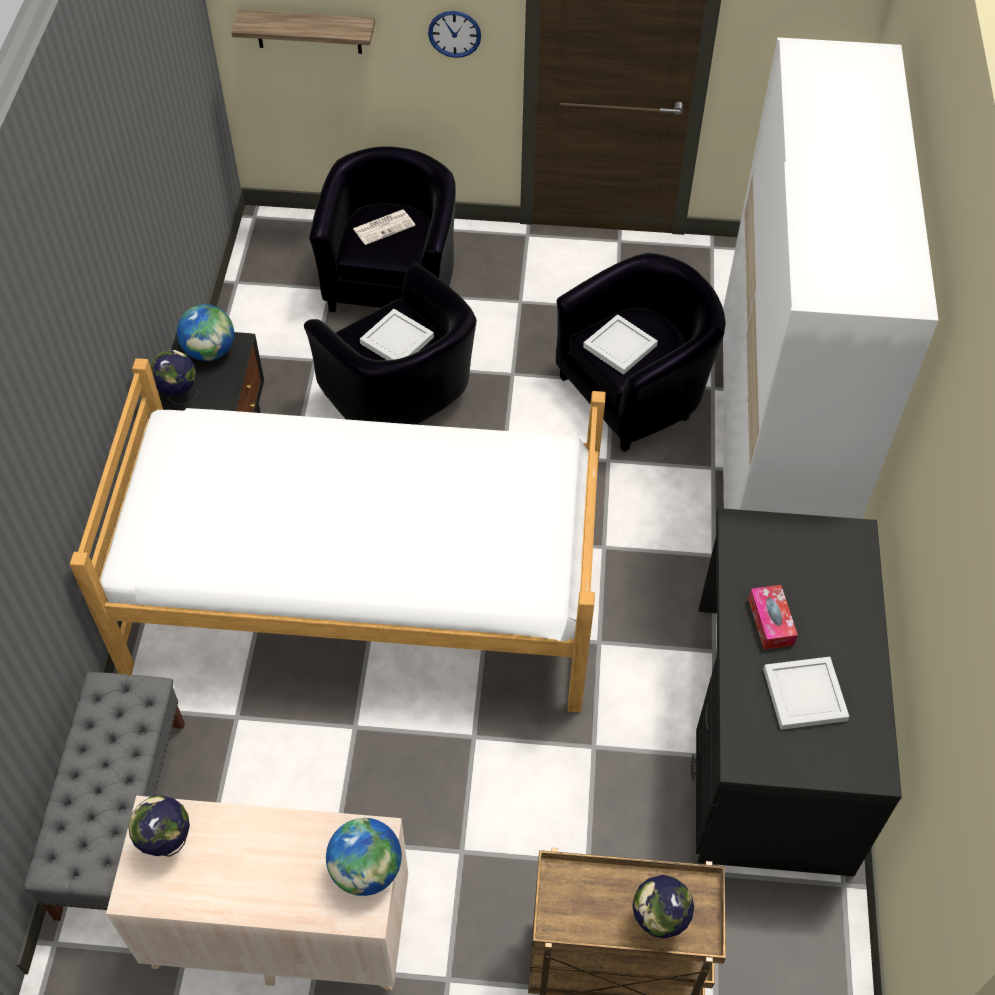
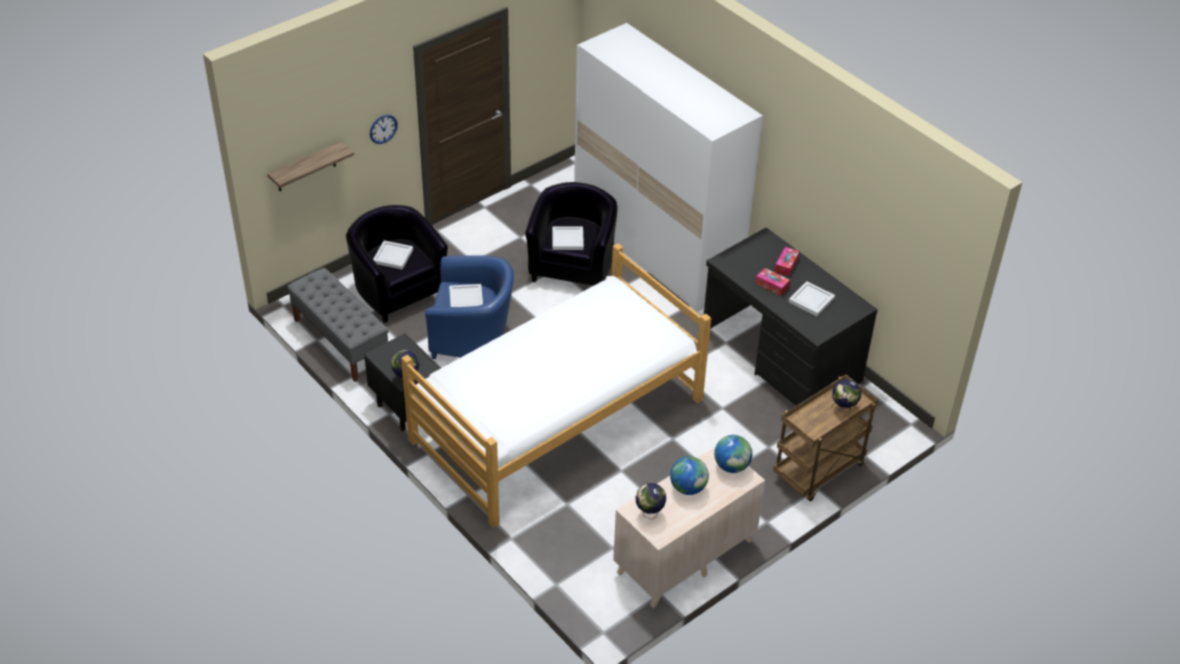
camera: 45 degrees left, 10 degrees down
(122, 816) = (569, 572): grey bench -> grey bench (341, 341)
(210, 351) = (394, 353): globe -> globe (688, 488)
(384, 227) = (392, 256): newspaper -> white tray
(401, 401) = (472, 337): black armchair -> blue armchair
(834, 605) = (786, 265): none -> tissue box

